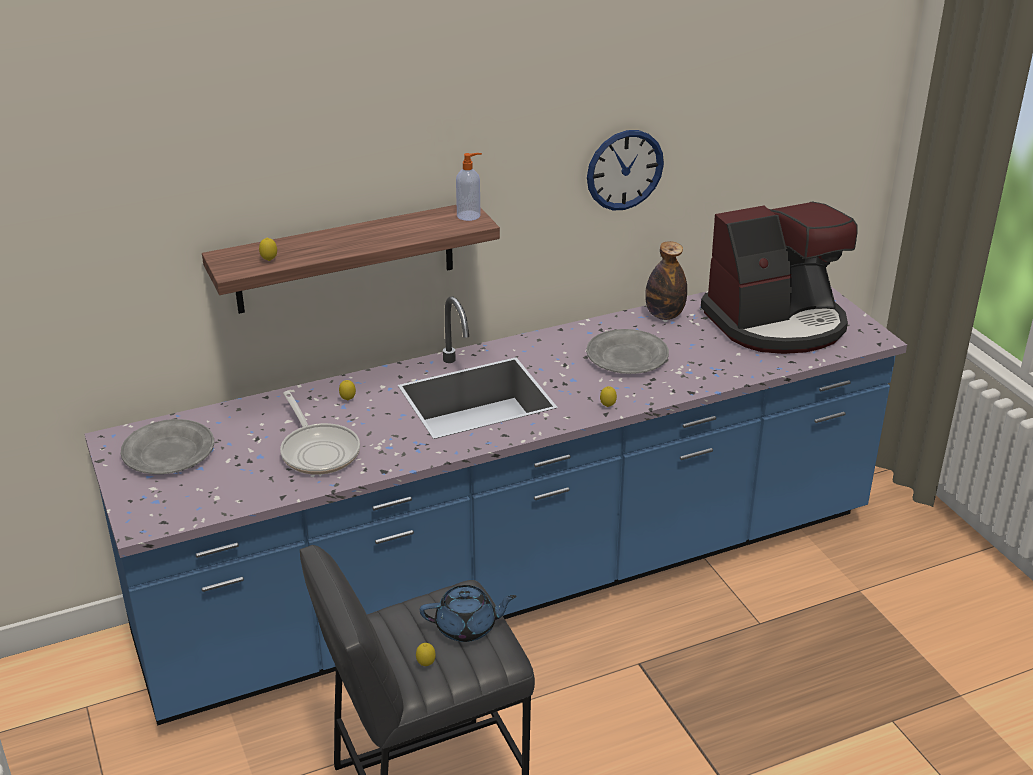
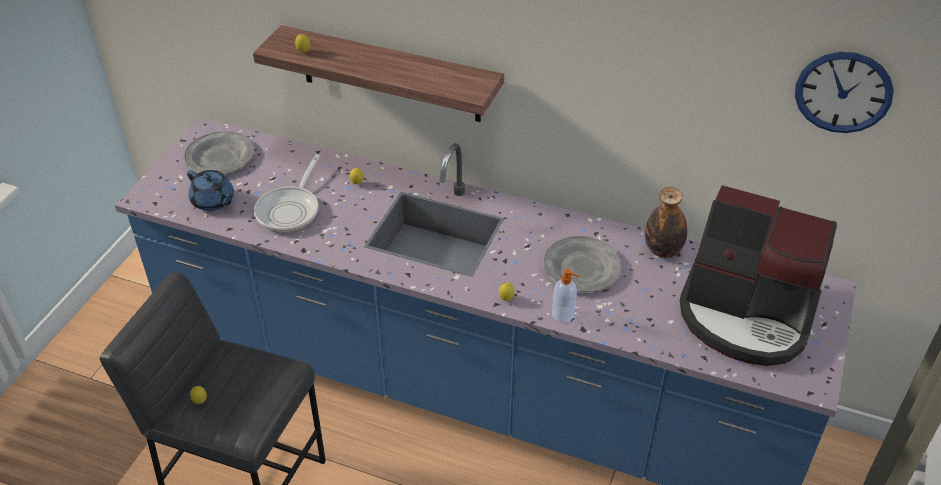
camera: 45 degrees right, 10 degrees up
(467, 627) = (252, 395): blue teapot -> blue teapot (213, 201)
(469, 215) = (478, 84): soap dispenser -> soap dispenser (563, 315)
(624, 170) = (657, 104): wall clock -> wall clock (843, 92)

